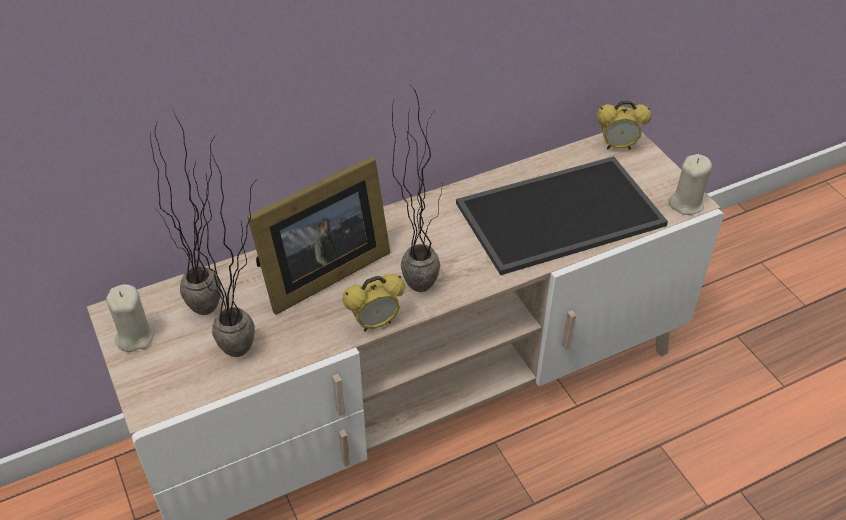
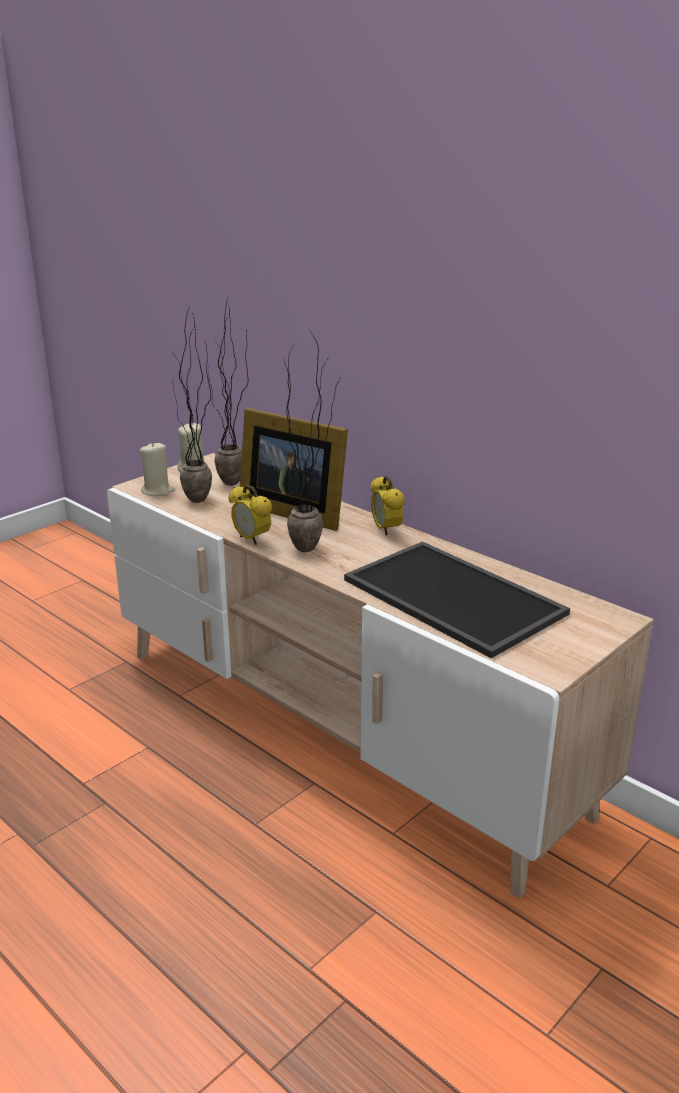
camera: 70 degrees right, 20 degrees down
(617, 146) = (597, 614): alarm clock -> alarm clock (386, 530)
(686, 203) = (542, 667): beige candle -> beige candle (157, 491)

